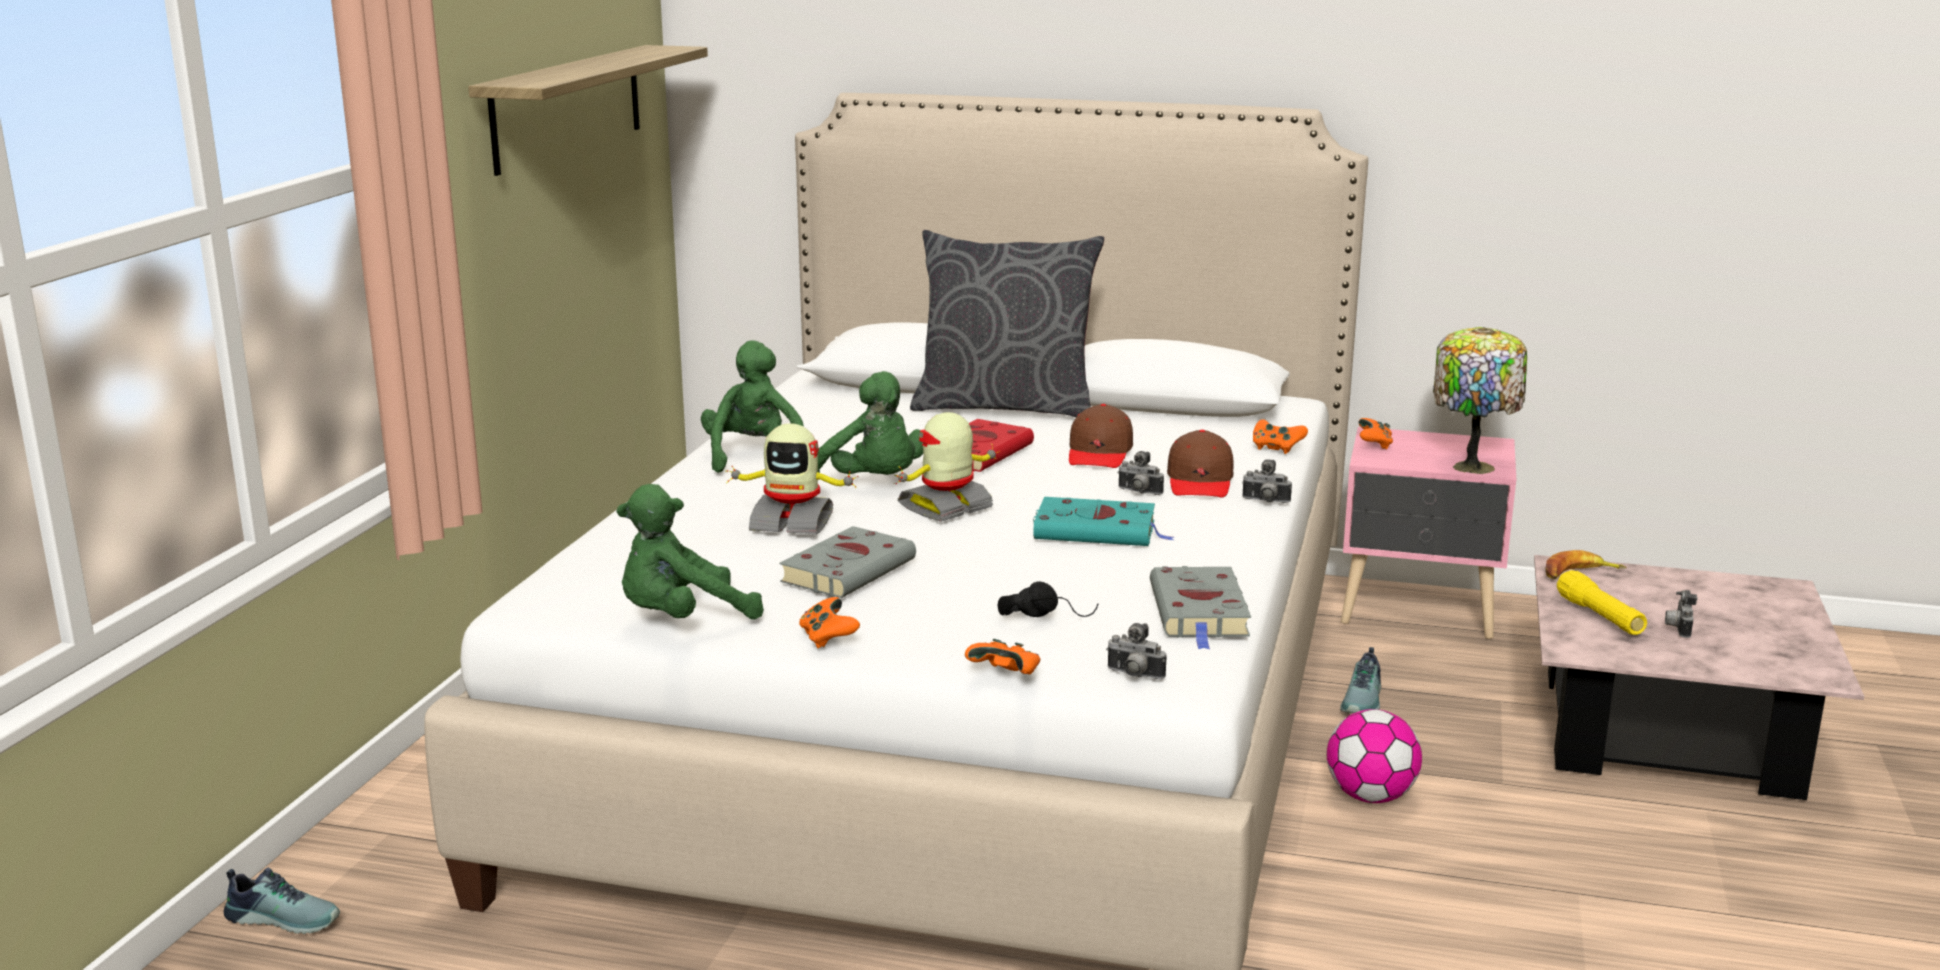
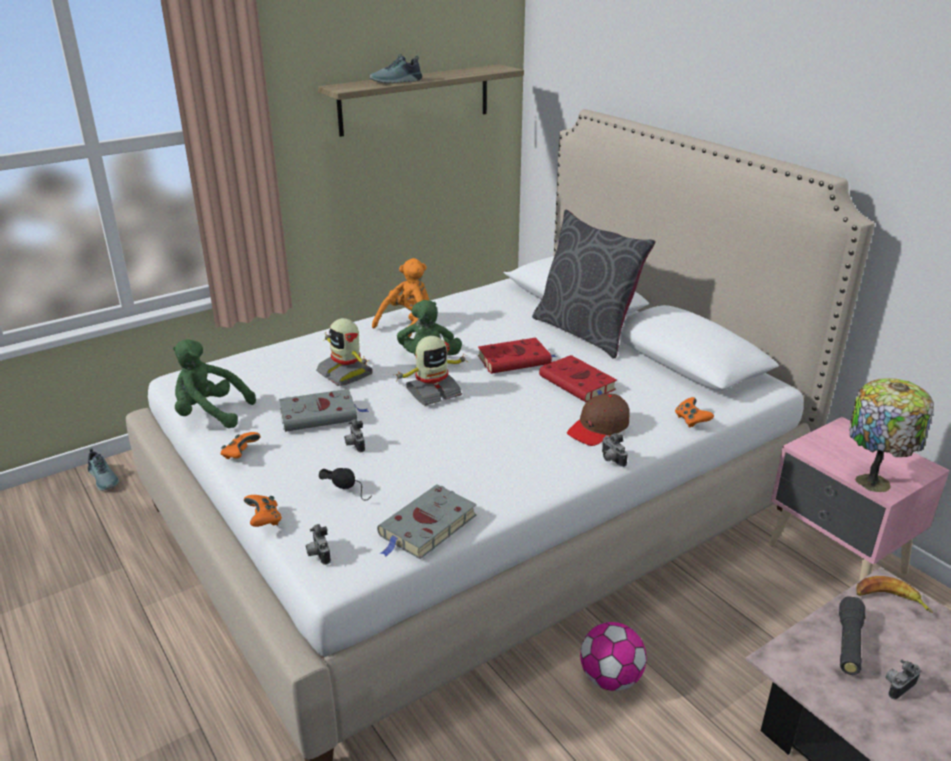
camera: 40 degrees right, 10 degrees up
(754, 458) = (407, 324): green plush toy -> orange plush toy
(947, 507) = (432, 392): toy robot -> toy robot turned 150 degrees clockwise
(1098, 531) = (479, 441): turquoise book -> none
(1099, 453) = (579, 384): brown cap -> red book
(1138, 492) = (549, 422): camera -> camera (354, 445)
(1364, 700) = (704, 608): shoe -> shoe (397, 81)
(1374, 444) = (828, 435): orange game controller -> none
(1600, 617) = (848, 644): yellow flashlight -> black flashlight

